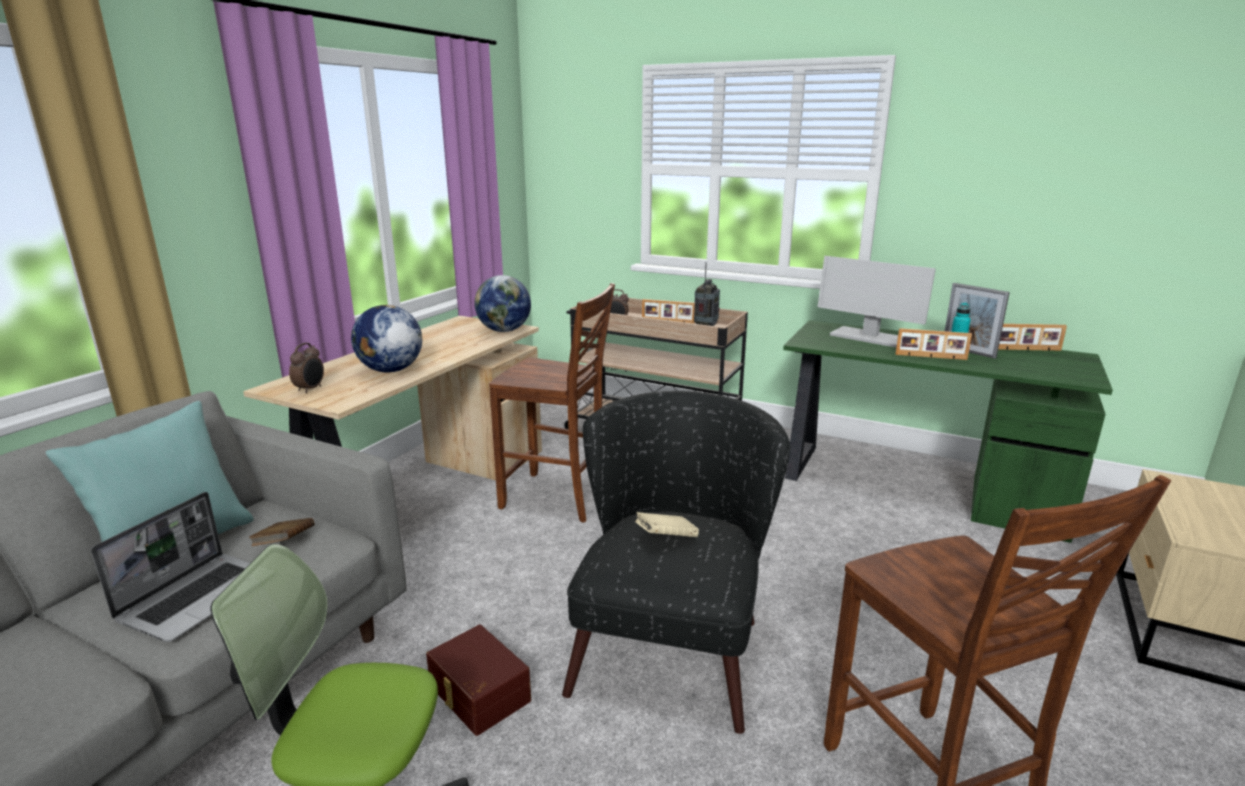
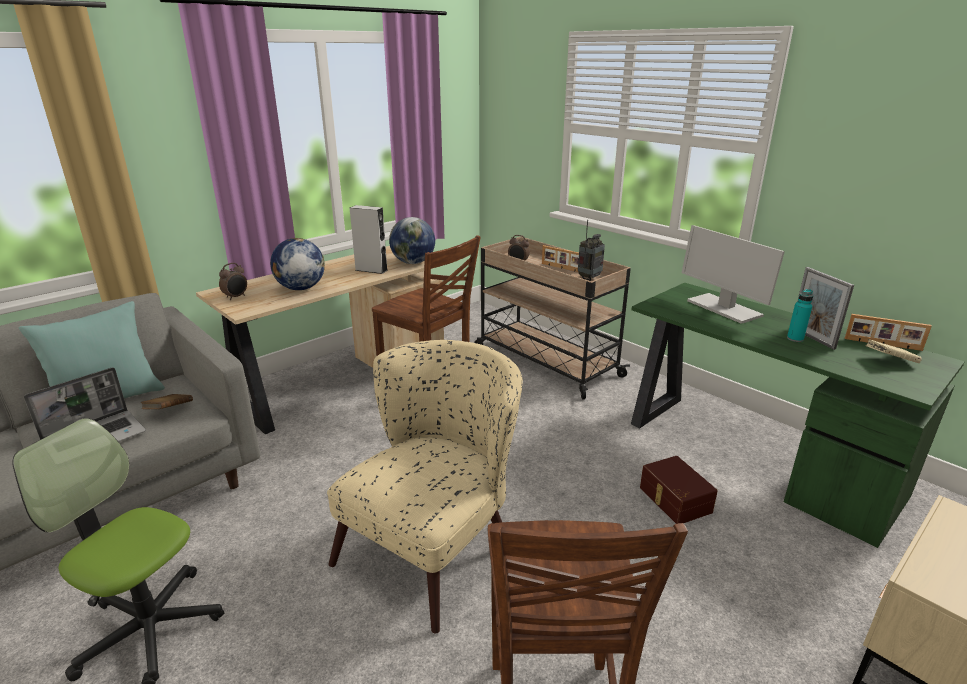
camera: 20 degrees right, 5 degrees up
(461, 343) = (371, 270): none -> grey speaker
(477, 694) = (276, 546): brown storage box -> brown storage box (674, 500)
(666, 538) = (415, 463): beige book -> beige book (889, 361)
(673, 642) = (436, 545): black armchair -> beige armchair
(931, 357) = (764, 338): picture frame -> none

